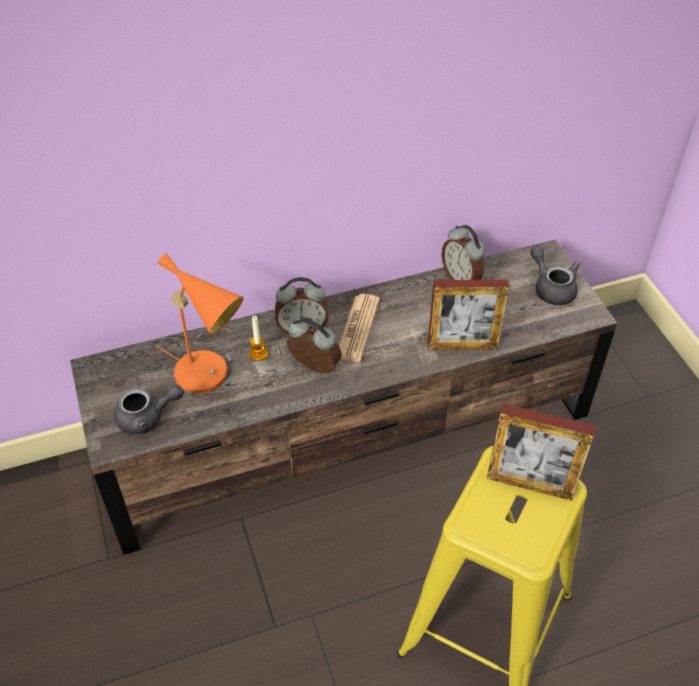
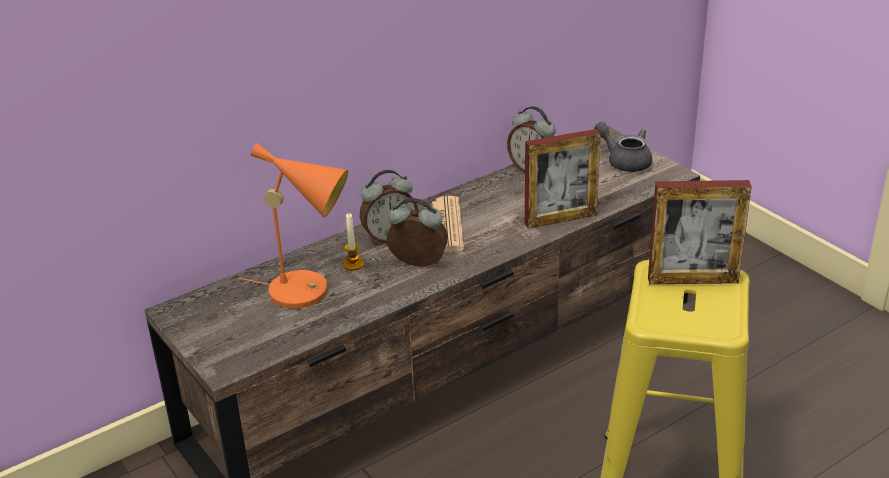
camera: 15 degrees left, 15 degrees down
(147, 418) = (257, 338): grey teapot -> none

